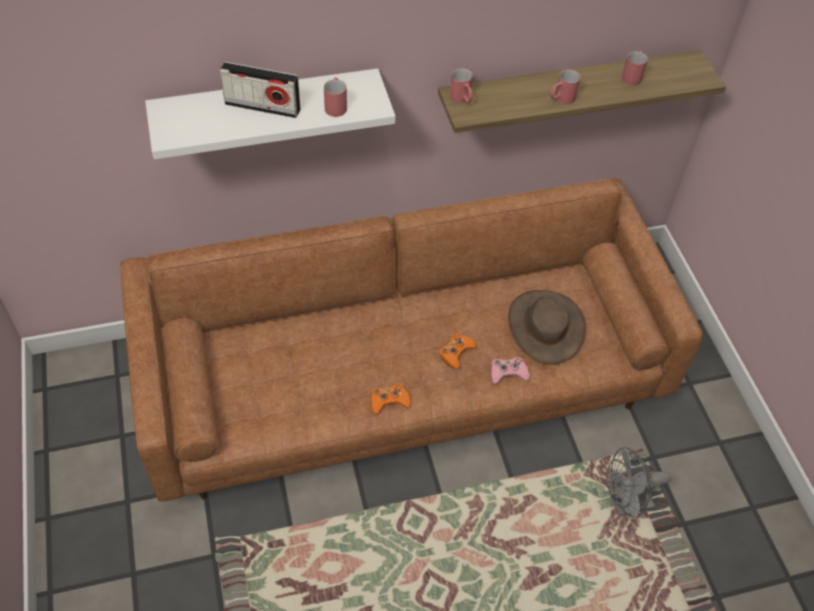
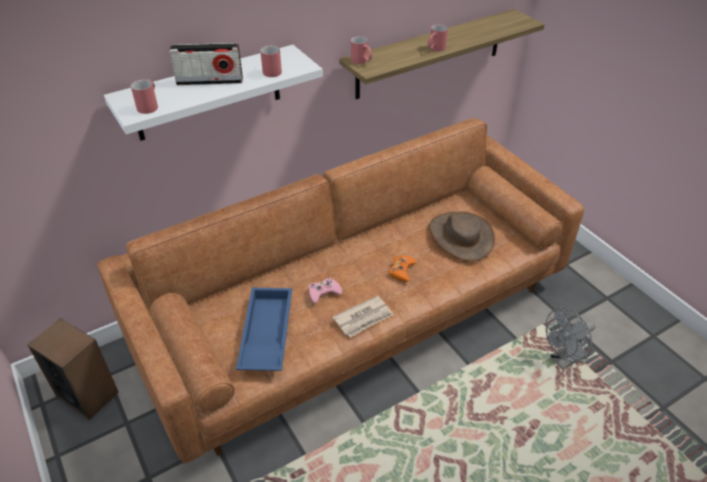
camera: 15 degrees left, 10 degrees down
(92, 391) = (87, 394): none -> speaker
(276, 389) = (265, 334): none -> blue tray
(389, 401) = (364, 318): orange game controller -> newspaper
(508, 373) = (448, 274): pink game controller -> pink game controller (324, 292)
(633, 75) = (477, 28): red mug -> red mug (149, 105)

